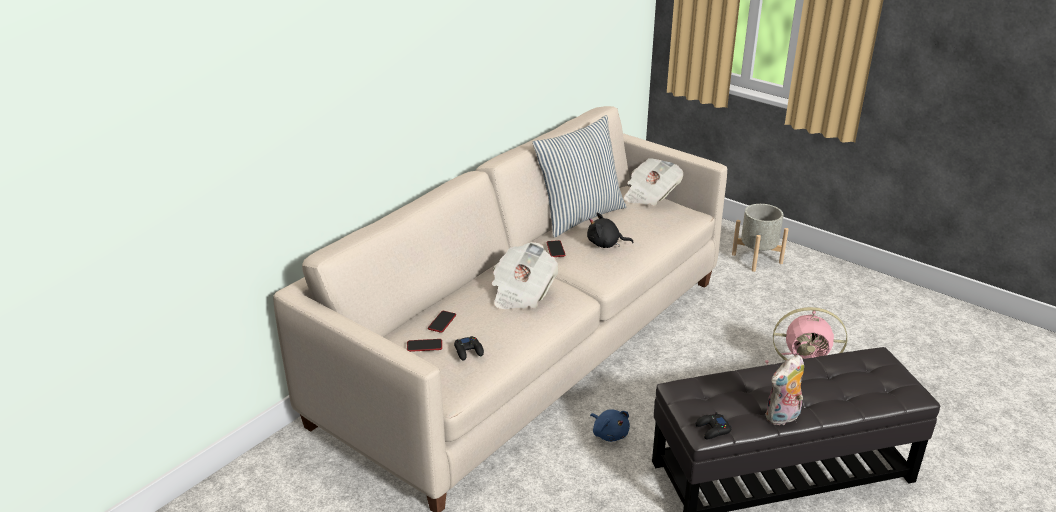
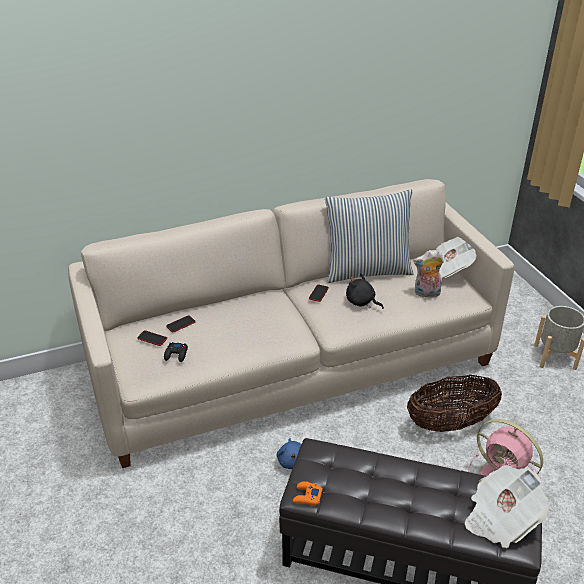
camera: 30 degrees right, 5 degrees up
(521, 293) = (256, 321): newspaper -> newspaper (500, 518)
(712, 430) = (307, 496): black game controller -> orange game controller
(721, 345) = (450, 423): none -> basket
(783, 418) = (375, 513): plush toy -> plush toy (426, 294)

